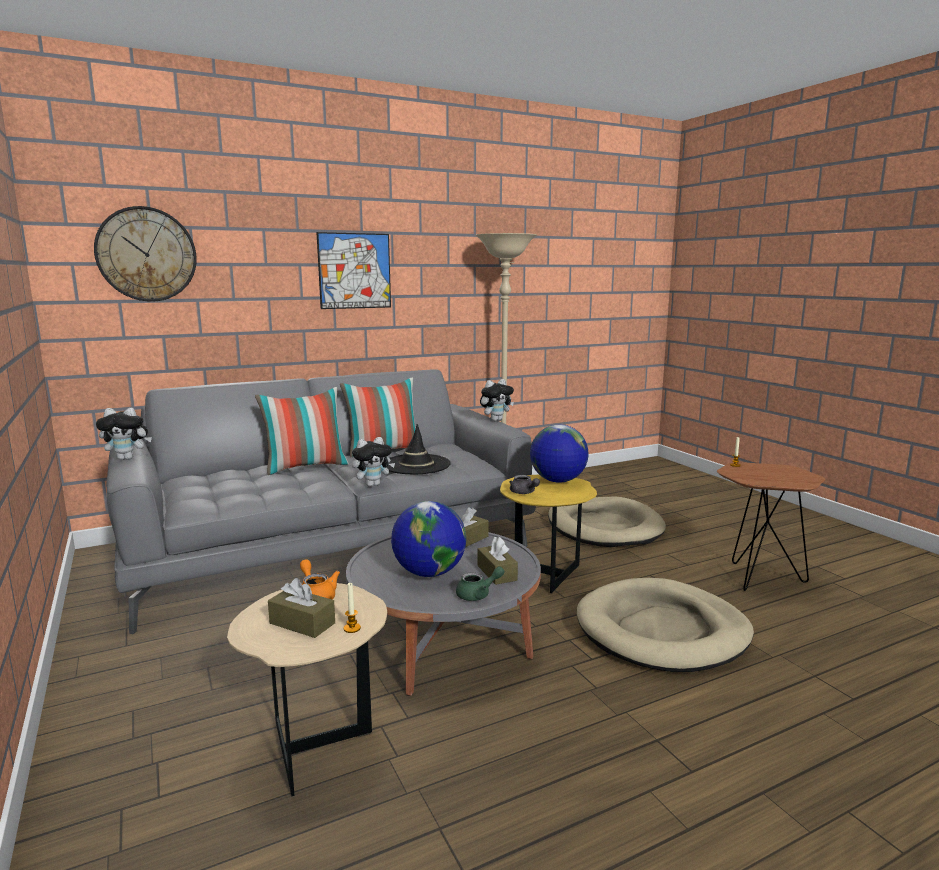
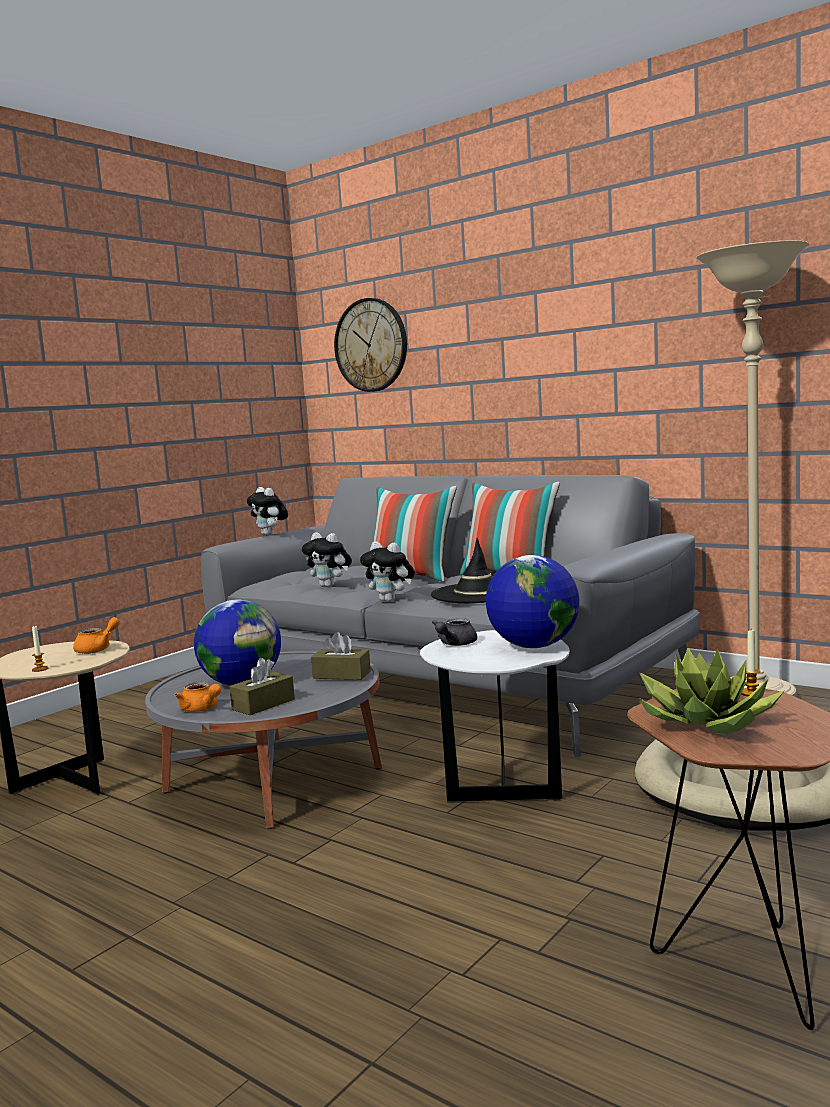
camera: 65 degrees right, 5 degrees down
(302, 623) = (46, 657): brown tissue box -> none
(354, 271) = (561, 339): picture -> none
(478, 595) = (201, 709): green teapot -> orange teapot
(496, 420) = (617, 554): plush toy -> plush toy (330, 586)
(545, 574) = (502, 786): yellow side table -> white side table
(662, 631) = (412, 896): beige dog bed -> none
(769, 478) = (706, 722): none -> potted plant

